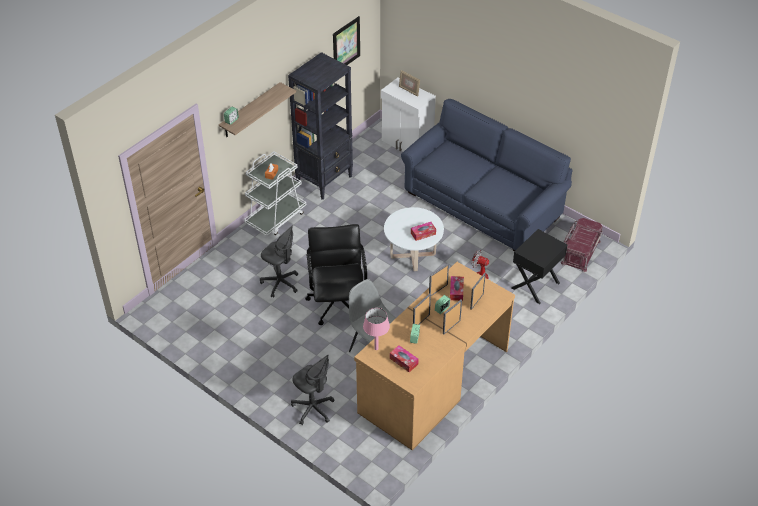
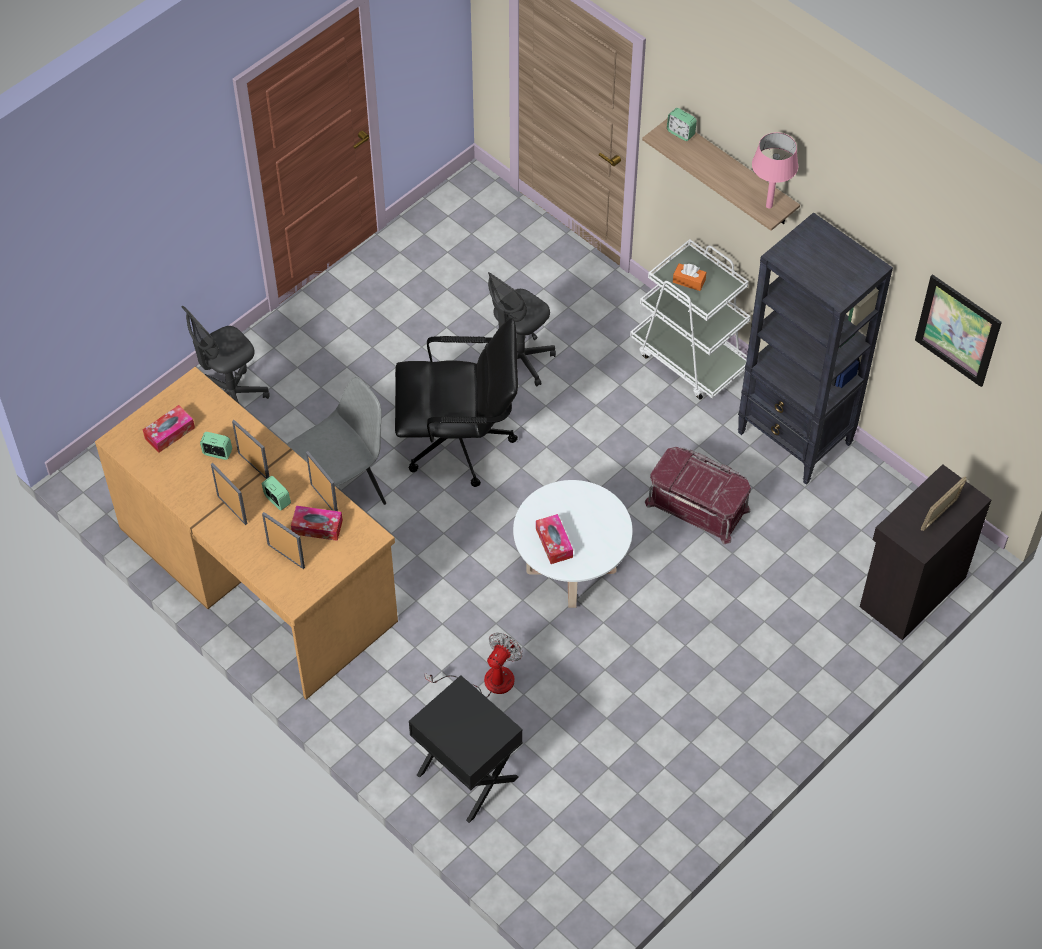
camera: 95 degrees right, 10 degrees up
(376, 348) = (205, 397): pink table lamp -> pink table lamp (768, 205)
(407, 144) = (910, 591): white cabinet -> black cabinet
(482, 205) = (710, 712): blue sofa -> none
(580, 252) = (555, 880): red storage box -> red storage box (698, 505)

